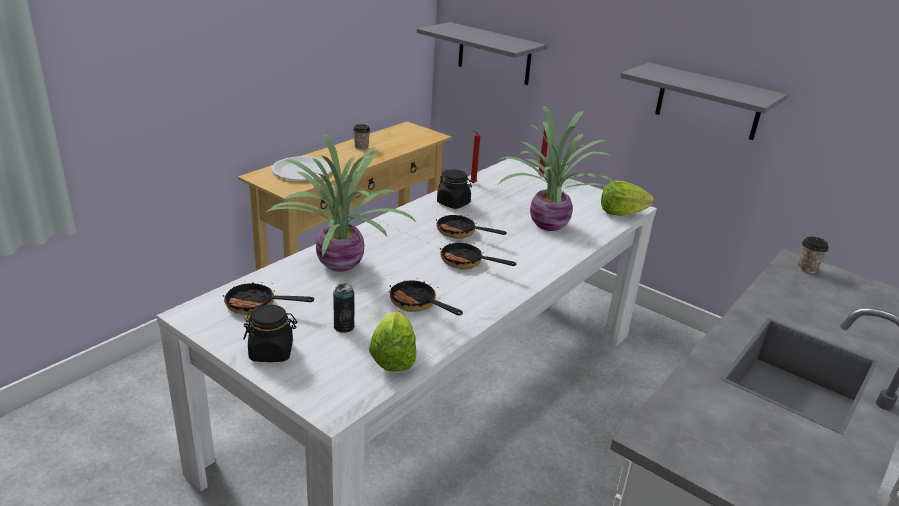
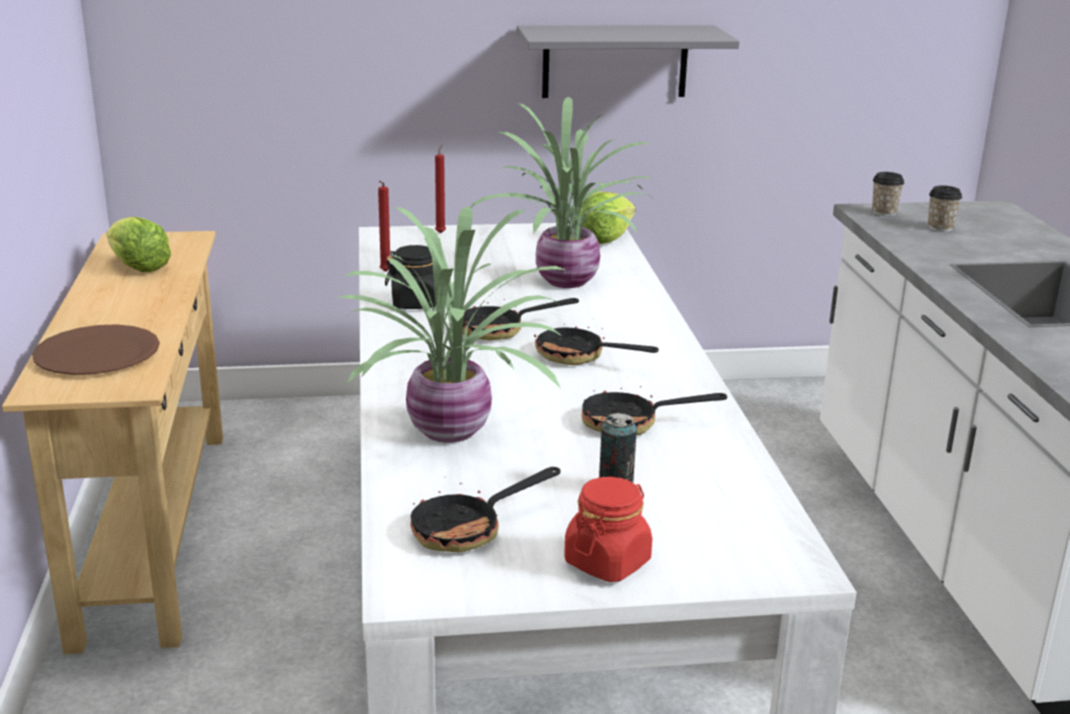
camera: 45 degrees left, 5 degrees down
(271, 352) = (607, 562): black jar -> red jar
(301, 170) = (97, 354): white plate -> brown plate
(361, 147) = (115, 289): cup -> cup (940, 228)
(393, 358) = (731, 485): lettuce -> lettuce (137, 267)
(467, 263) = (579, 357): frying pan -> frying pan turned 45 degrees clockwise
(494, 54) = (234, 72): grey shelf -> none

